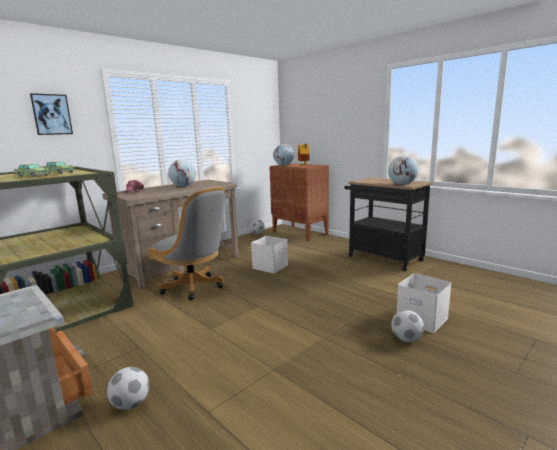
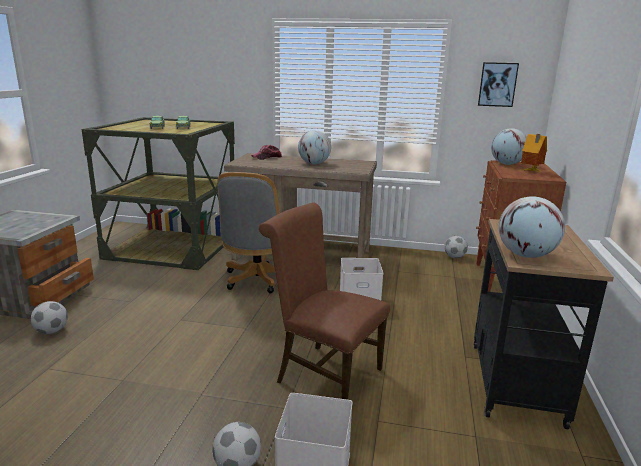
camera: 55 degrees right, 5 degrees up
(51, 114) = (222, 68): picture -> picture (497, 84)
(338, 295) = (323, 373): none -> brown chair

